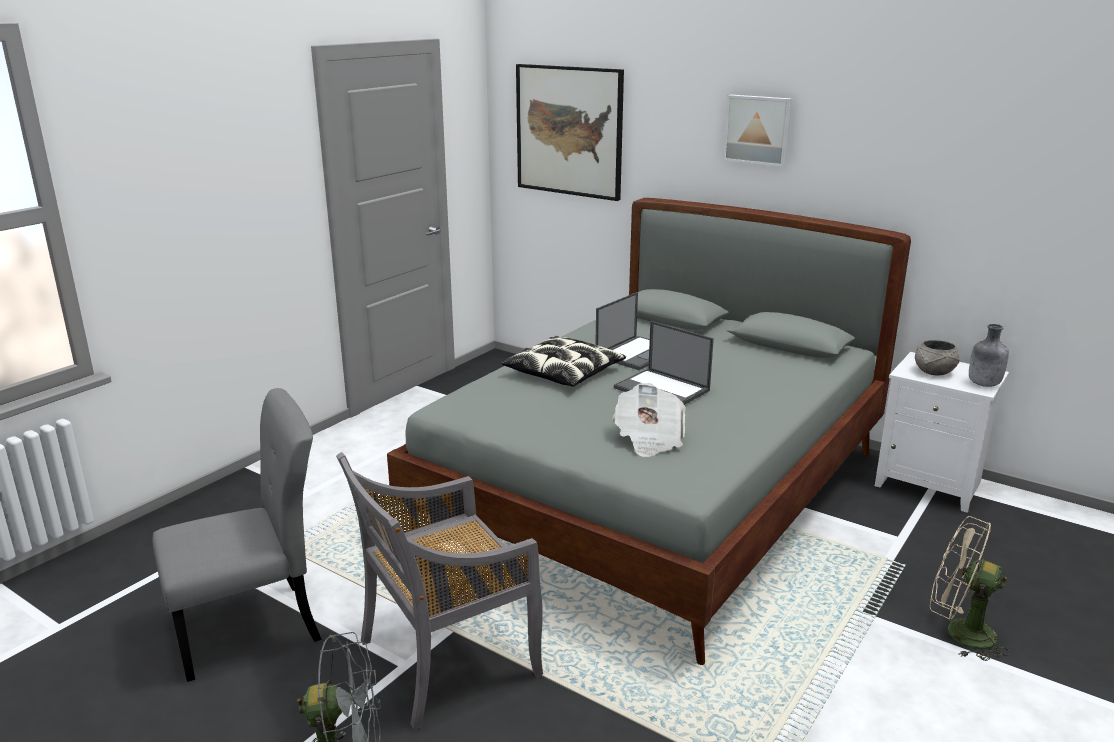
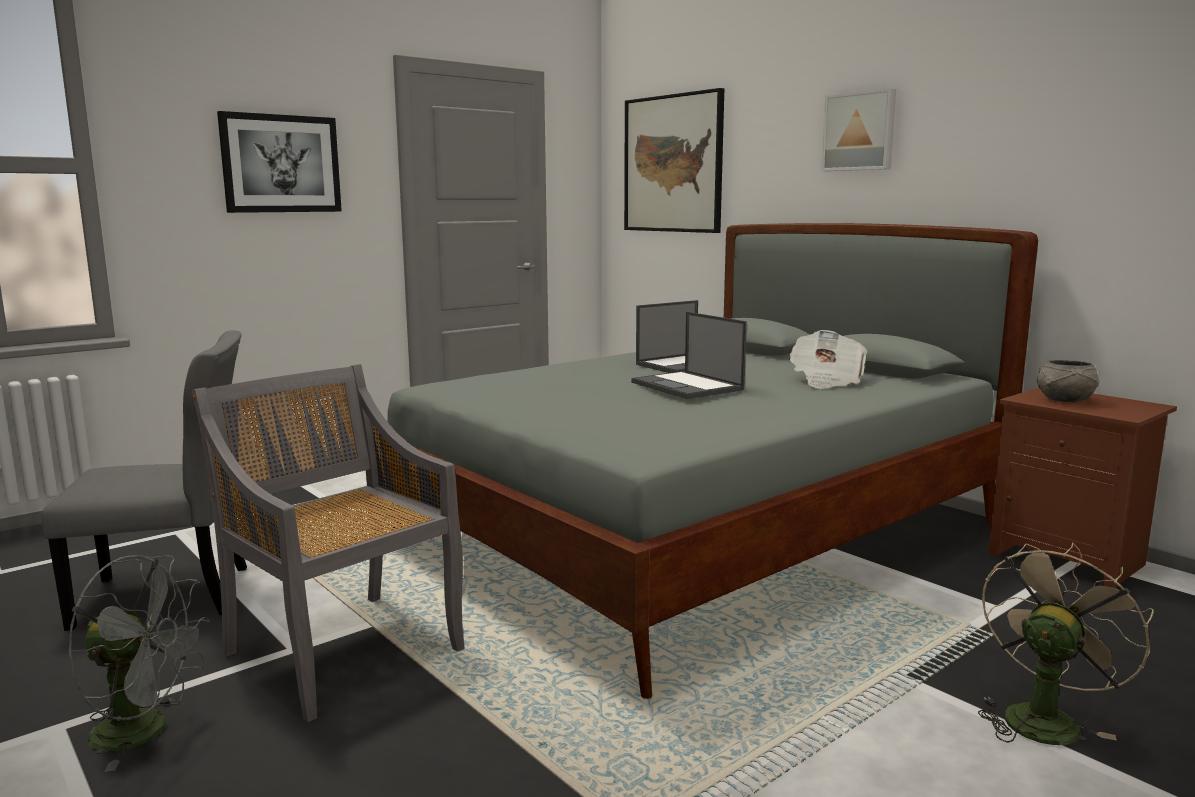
camera: 15 degrees right, 10 degrees down
(223, 174) = (281, 164): none -> picture
(446, 660) = (342, 650): grey chair -> grey chair turned 60 degrees clockwise
(564, 373) = (588, 372): pillow -> none
(649, 439) = (632, 416): newspaper -> newspaper (826, 381)
(931, 484) = (1070, 560): white nightstand -> brown nightstand
(959, 632) = (1043, 717): beige fan -> beige fan turned 90 degrees clockwise
(983, 384) = (1130, 412): grey bottle -> none

